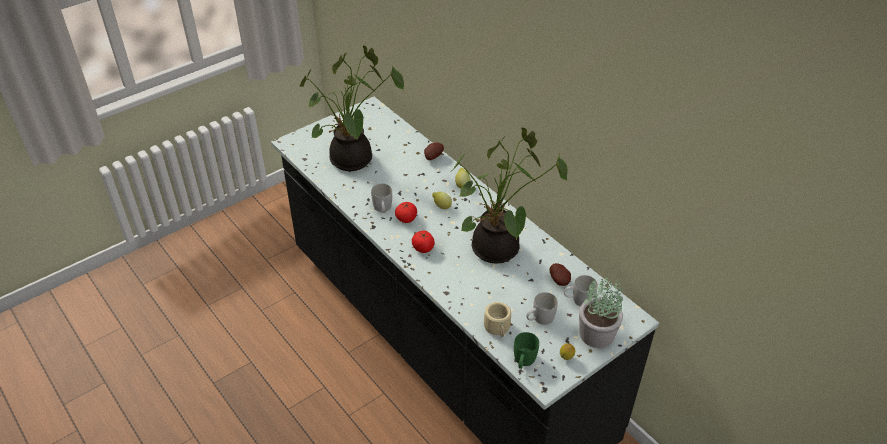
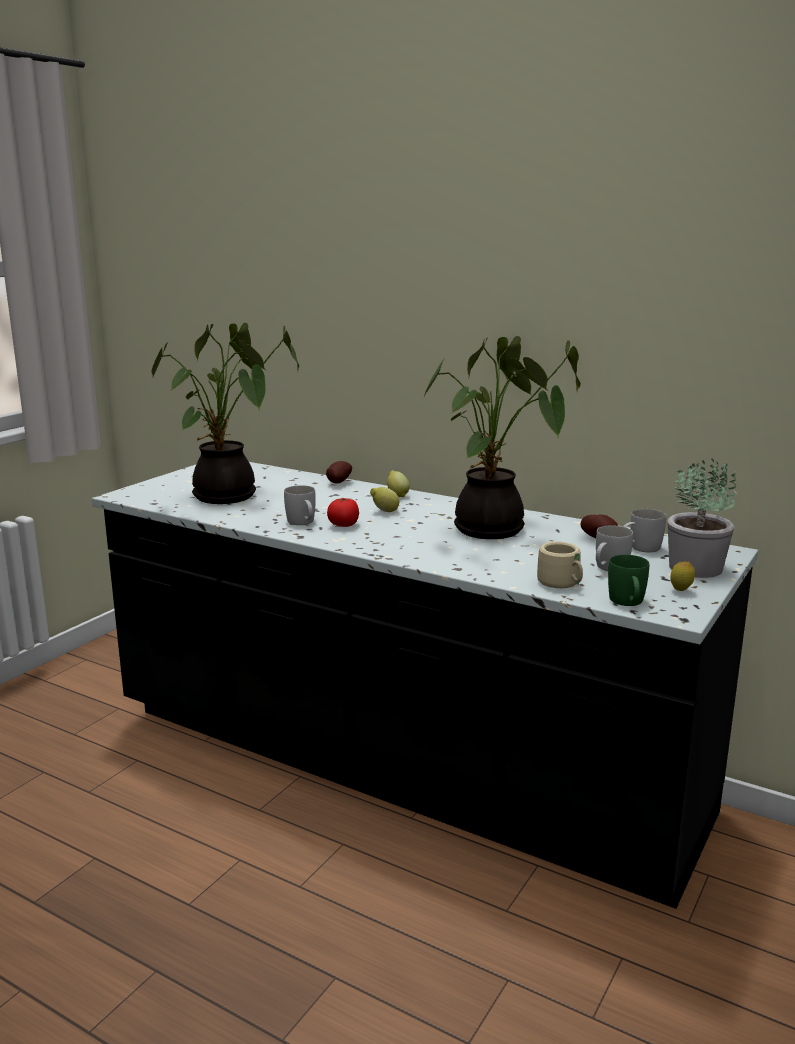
camera: 20 degrees left, 25 degrees down
(423, 248) = (389, 542): tomato -> none

